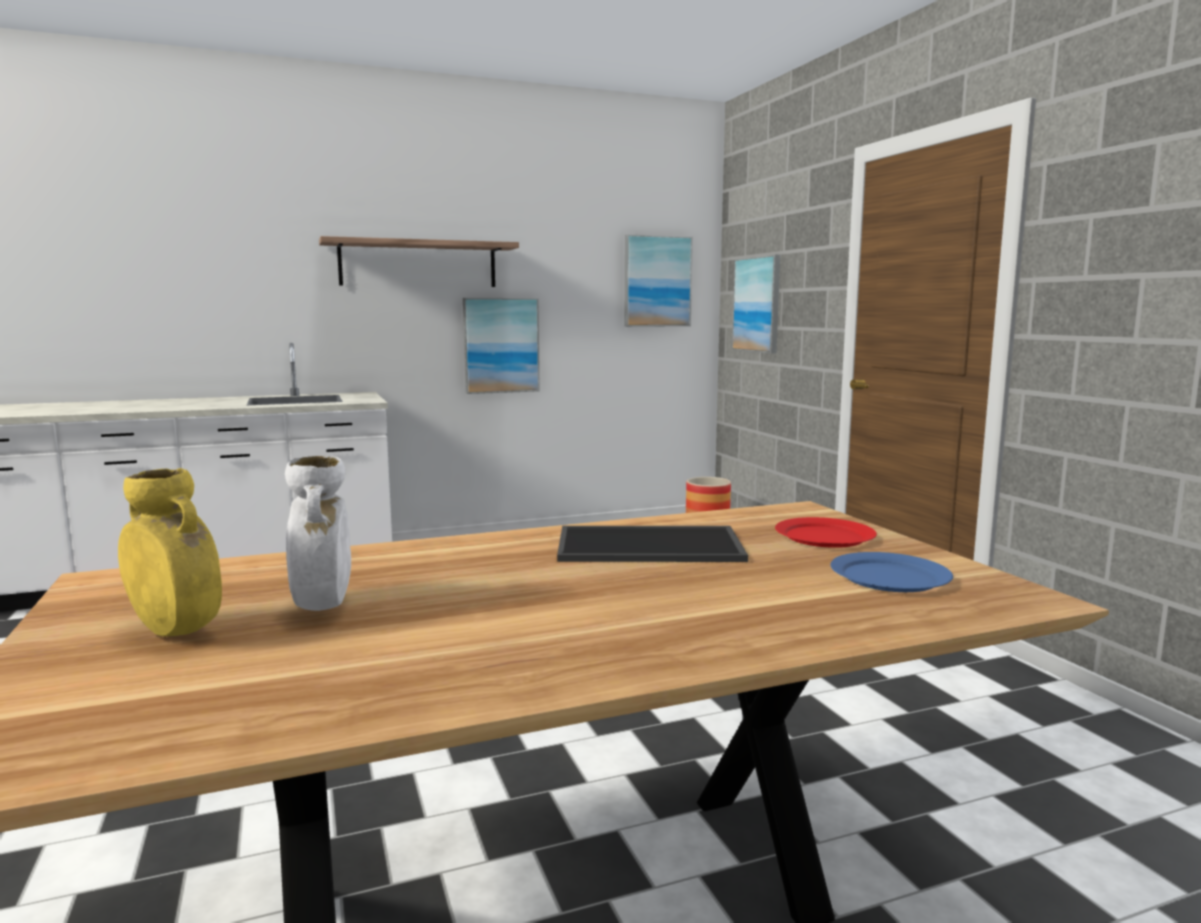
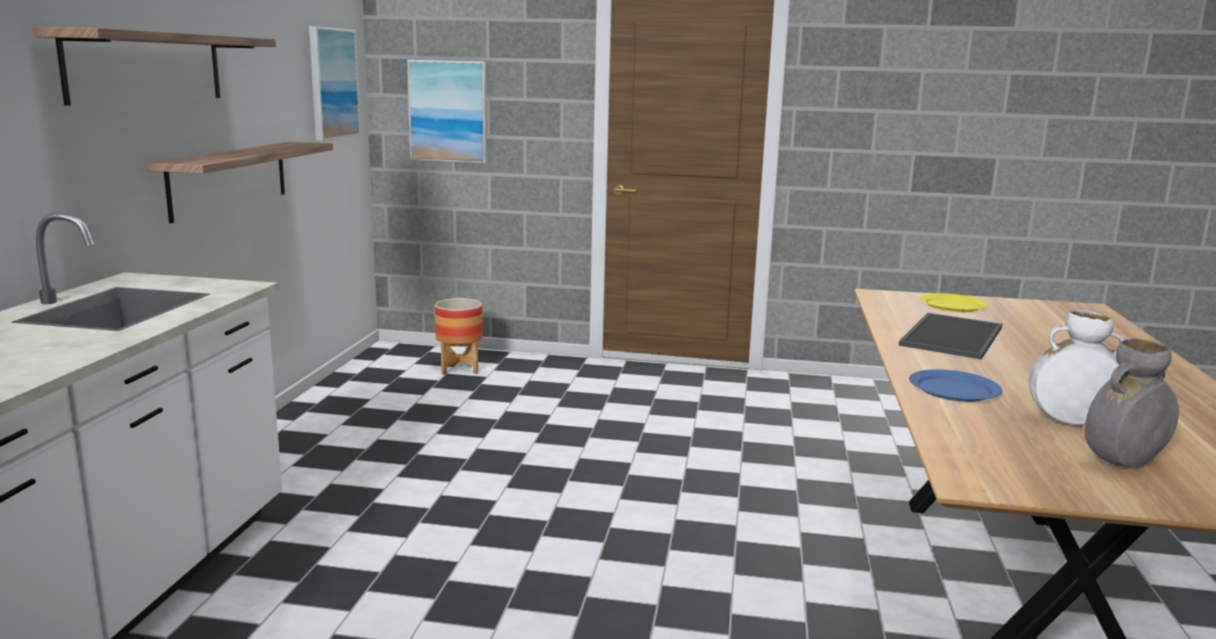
camera: 60 degrees left, 5 degrees up
(177, 632) = (1123, 463): yellow vase -> grey vase
(501, 345) = (229, 179): picture -> shelf
(824, 537) = (953, 305): red plate -> yellow plate
(888, 577) = (1043, 315): blue plate -> blue plate (953, 389)

